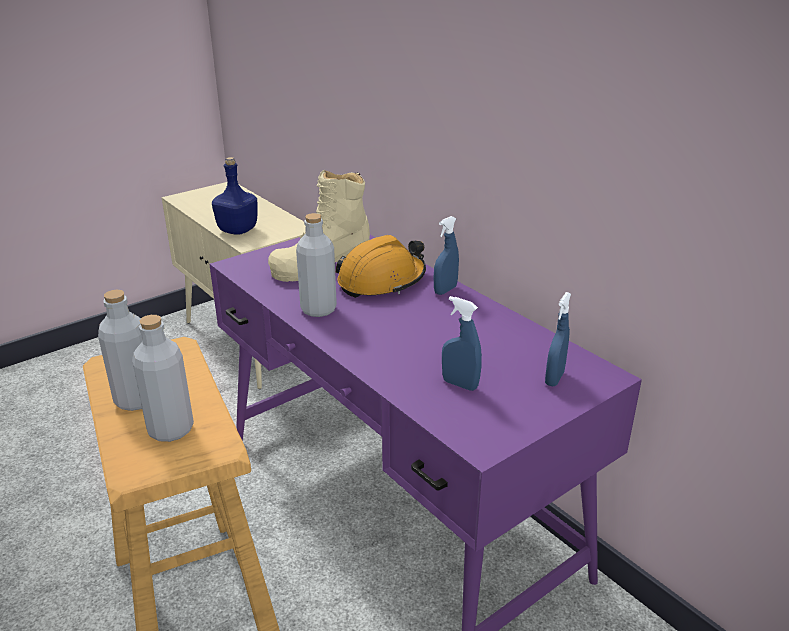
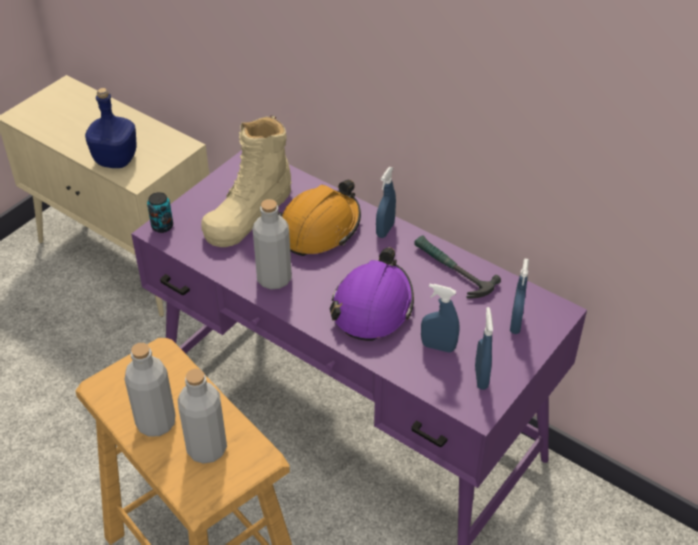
camera: 15 degrees left, 15 degrees up
(239, 262) = (162, 226): none -> can
(405, 342) = (372, 306): none -> purple hard hat
(497, 418) = (481, 377): none -> blue spray bottle
(500, 327) = (451, 270): none -> hammer

